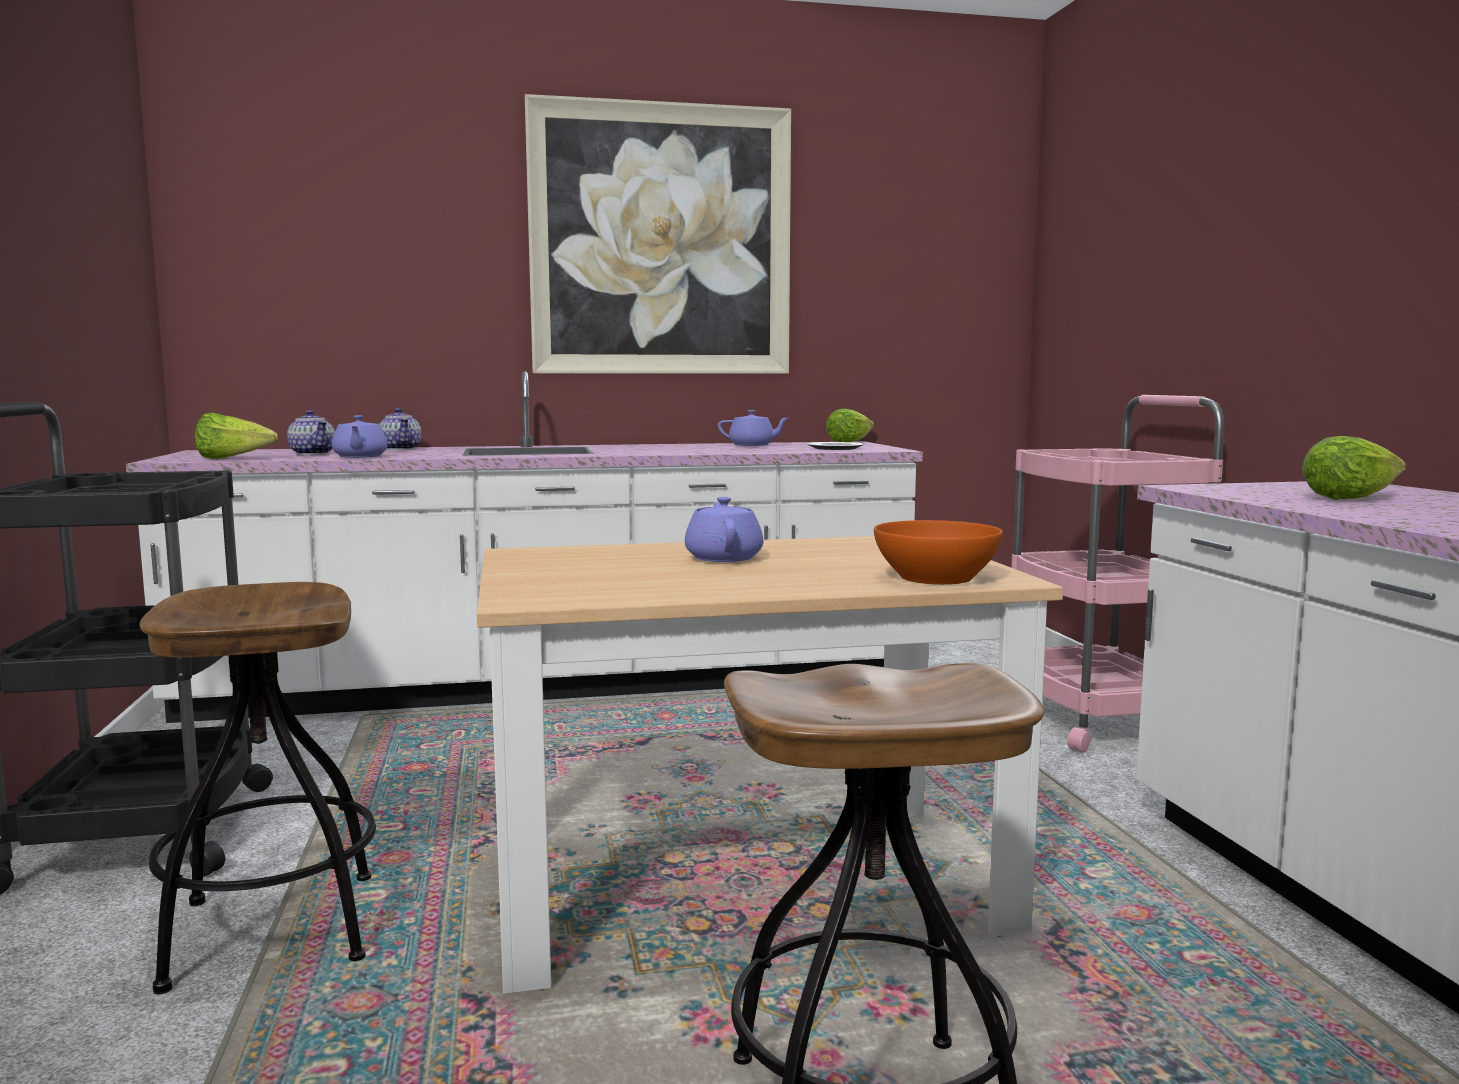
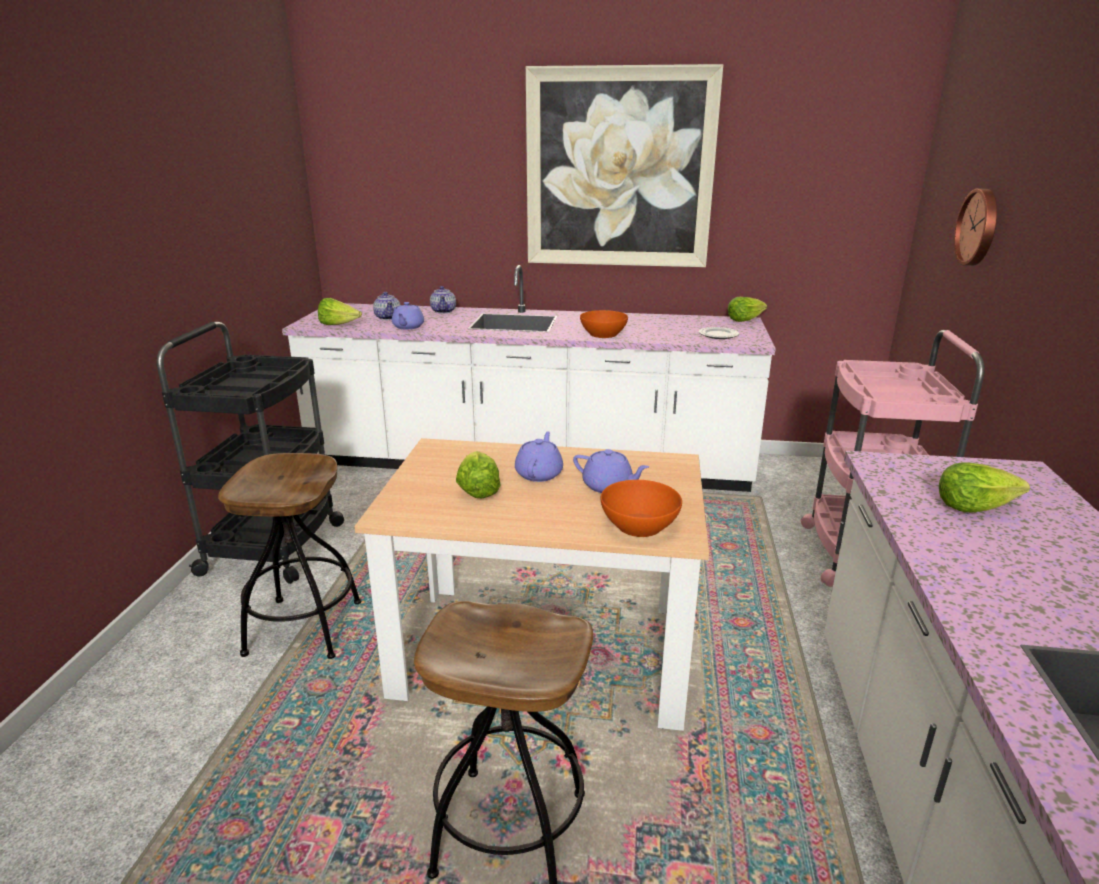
camera: 20 degrees right, 15 degrees up
(646, 573) = (478, 489): none -> lettuce
(677, 452) = (603, 334): none -> orange bowl
(752, 445) = (668, 322): purple teapot -> purple teapot (608, 486)
(1149, 273) = (979, 227): none -> wall clock

